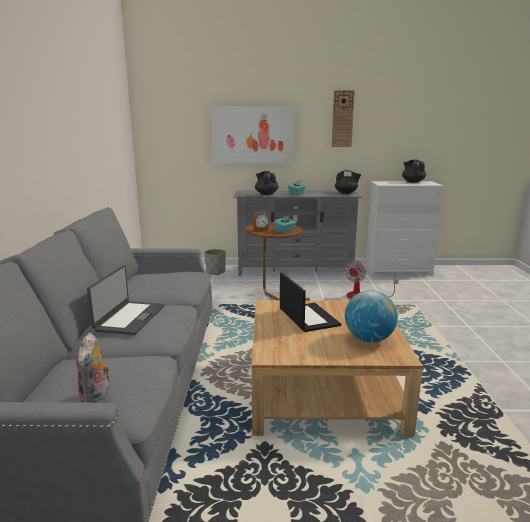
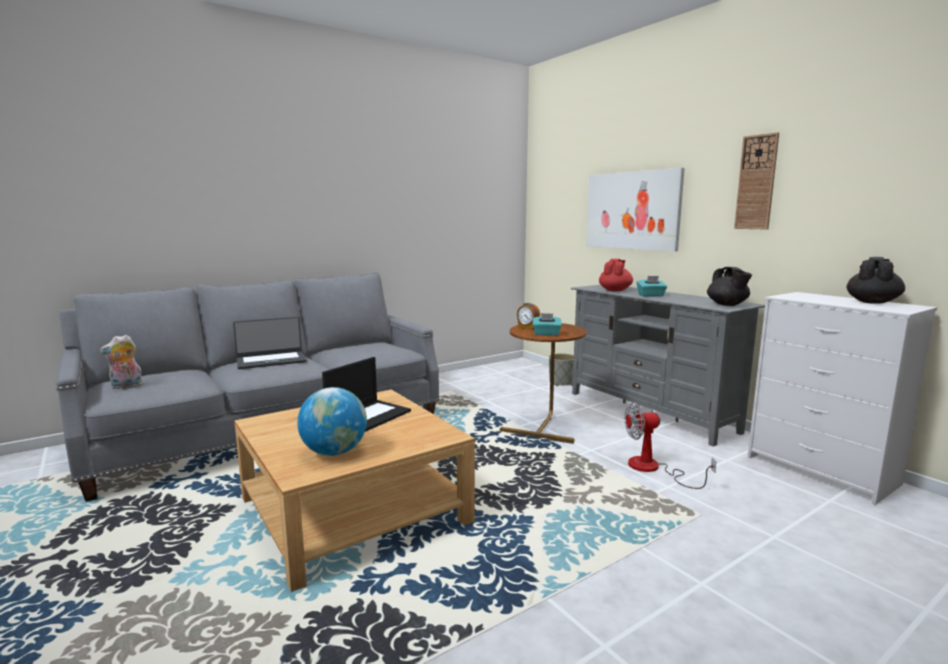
camera: 55 degrees right, 5 degrees down
(266, 194) = (615, 290): black teapot -> red teapot

